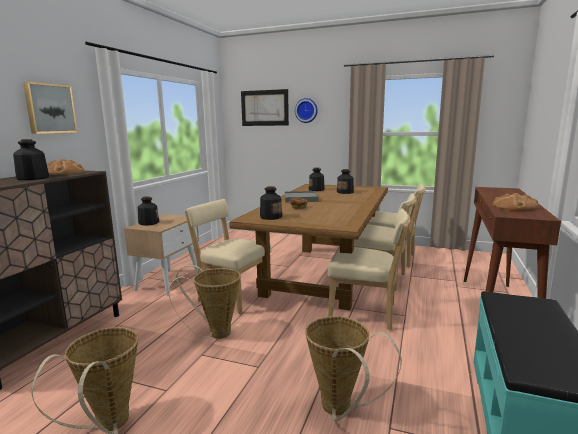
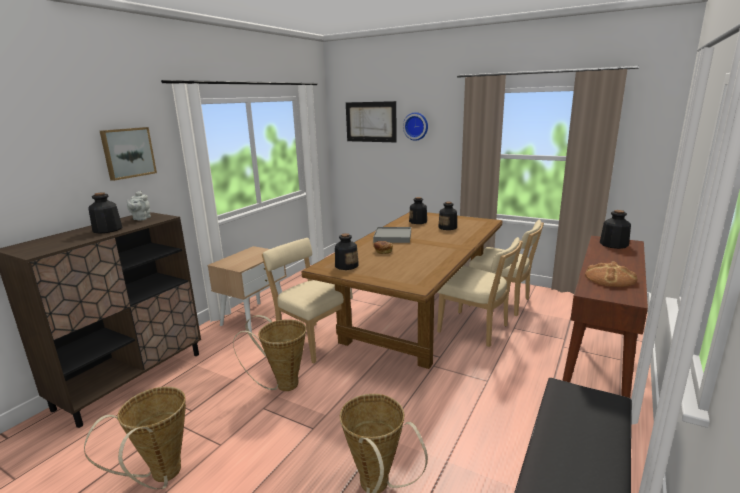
camera: 10 degrees right, 5 degrees up
(64, 172) = (141, 218): bread -> grey teapot
(148, 223) = (233, 259): bottle -> bottle (613, 244)
(366, 314) = (445, 375): beige chair -> none

